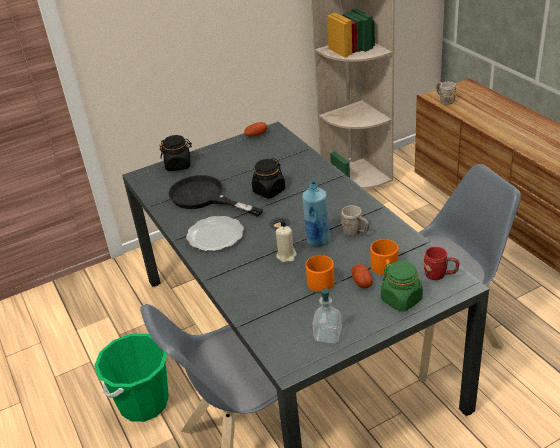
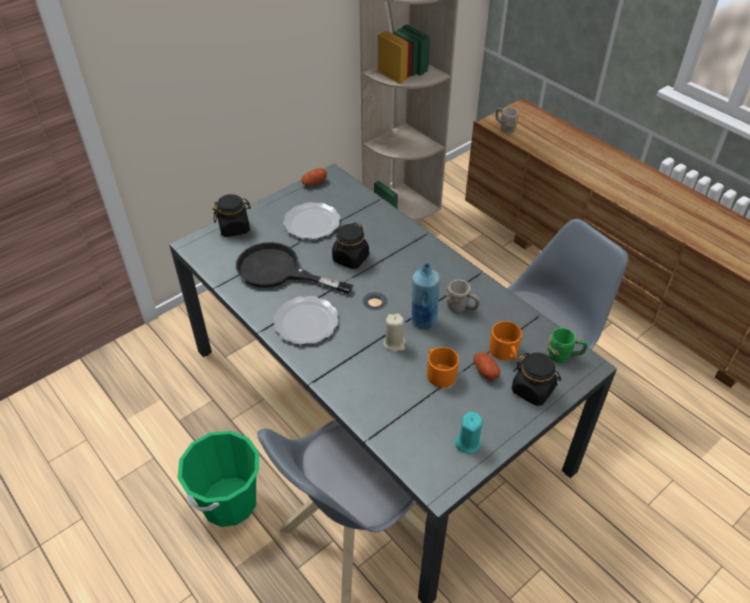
camera: 15 degrees left, 10 degrees up
(245, 164) = (312, 223): none -> plate
(327, 335) = (468, 442): soap dispenser -> turquoise candle
(401, 299) = (533, 390): green jar -> black jar
(440, 275) = (564, 356): red mug -> green mug

